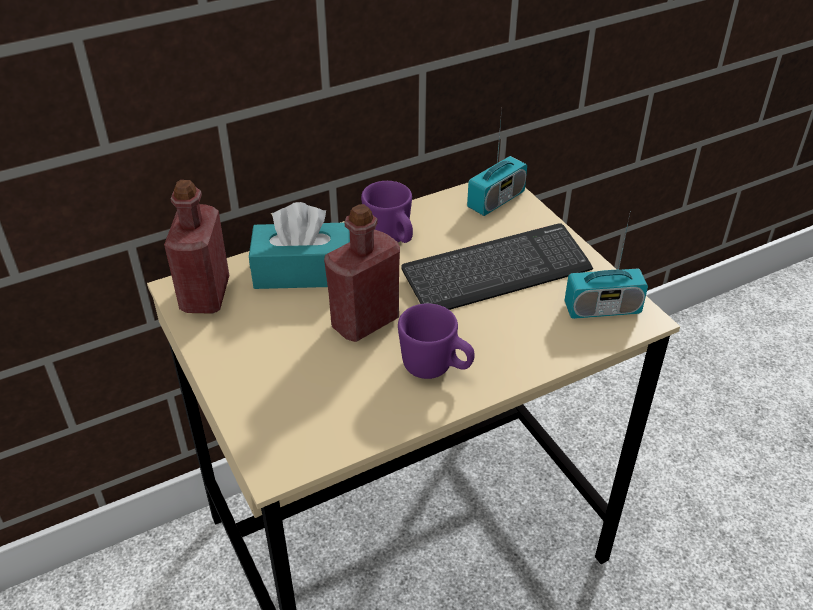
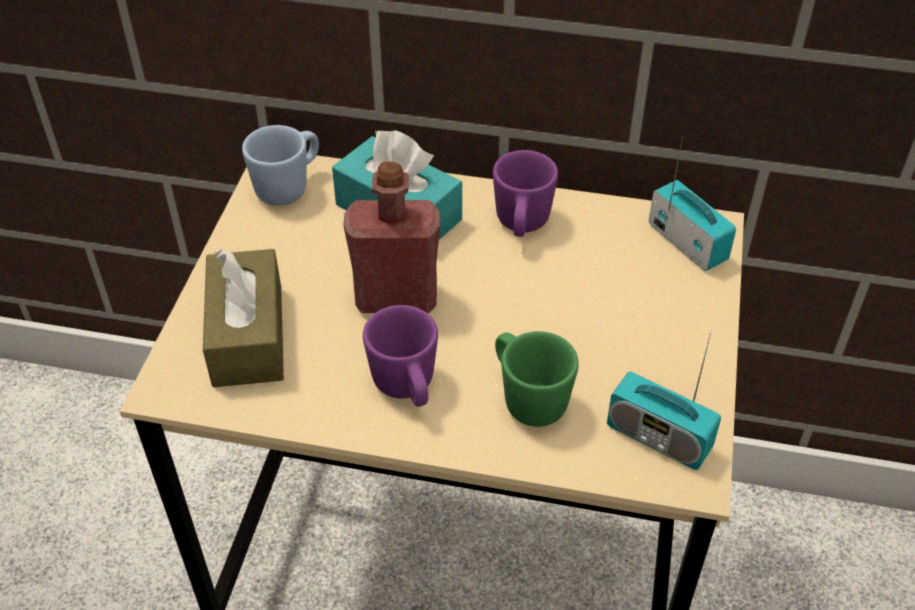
camera: 40 degrees right, 5 degrees up
(205, 295) = (289, 187): red bottle -> blue mug
(292, 400) = (248, 335): none -> brown tissue box
(496, 200) = (687, 242): radio -> radio turned 120 degrees counterclockwise
(496, 272) = (589, 325): keyboard -> none
(511, 331) = (527, 398): none -> green mug

